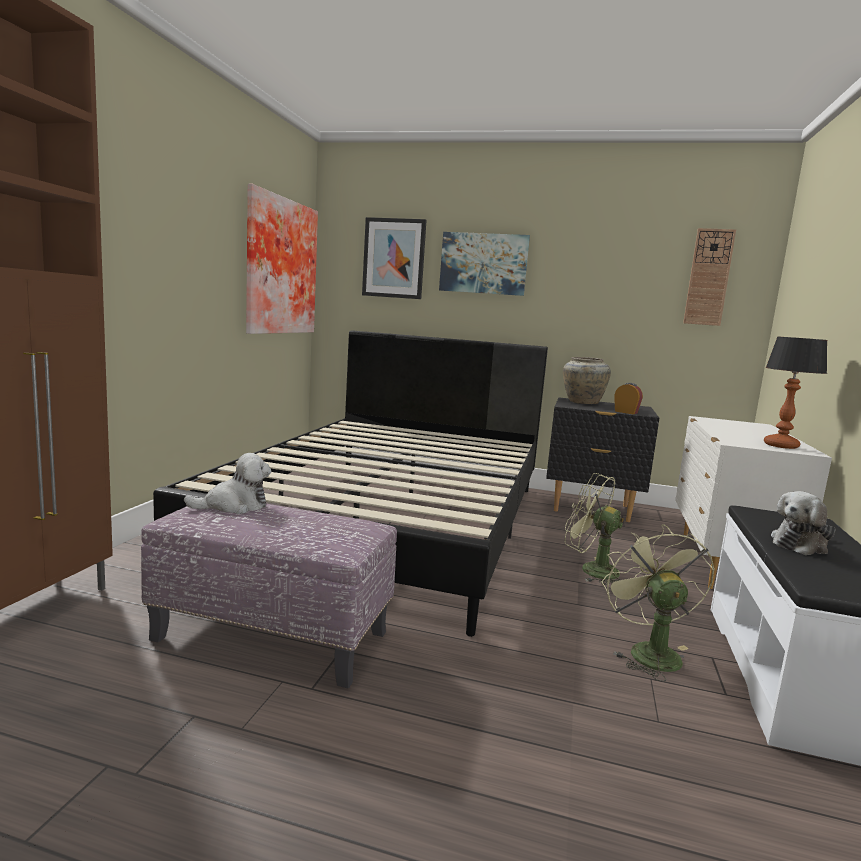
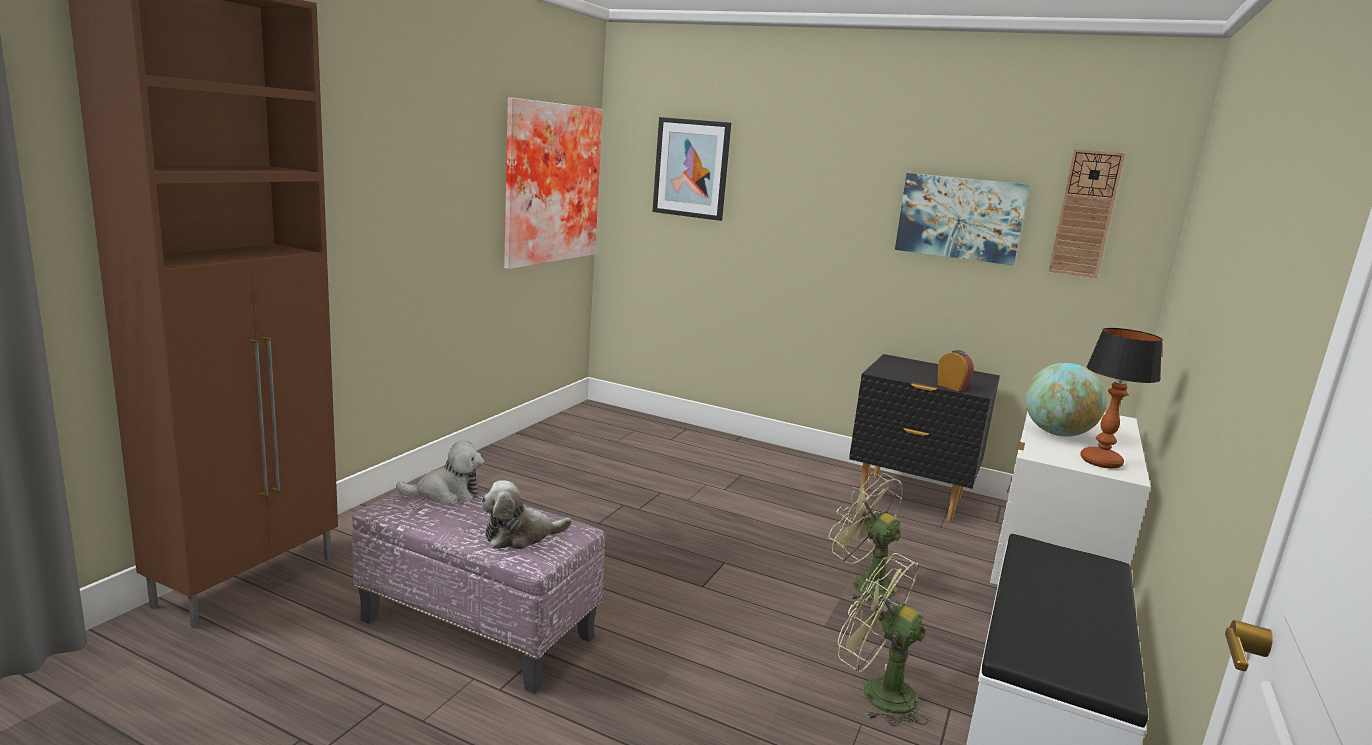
camera: 10 degrees right, 5 degrees up
(390, 521) = (652, 498): black bed -> none
(483, 263) = (798, 180): picture -> picture (960, 218)
(582, 402) = (907, 365): beige vase -> none
(648, 651) = (876, 692): green fan -> green fan turned 60 degrees counterclockwise
(731, 432) = (1057, 434): none -> globe
(801, 544) = (1049, 598): plush toy -> plush toy (520, 536)

